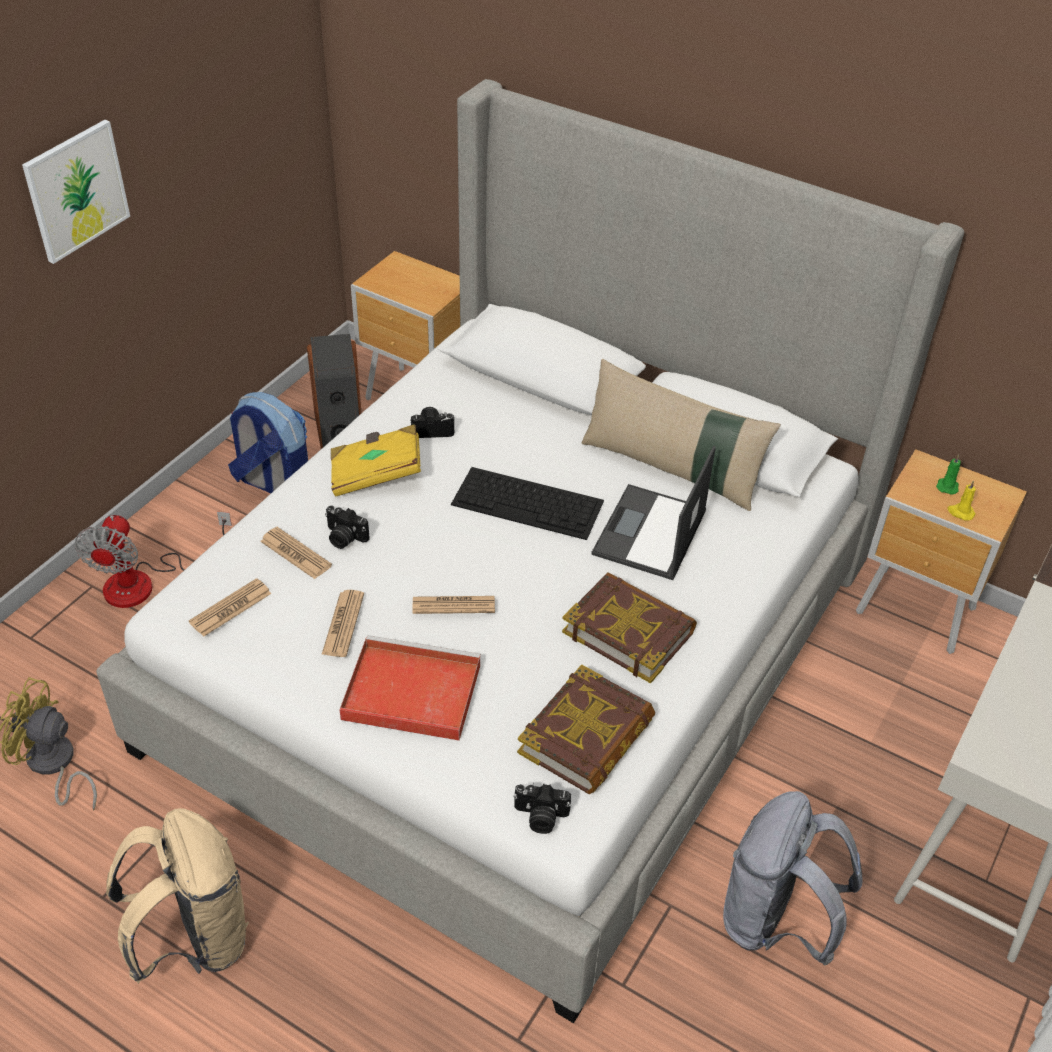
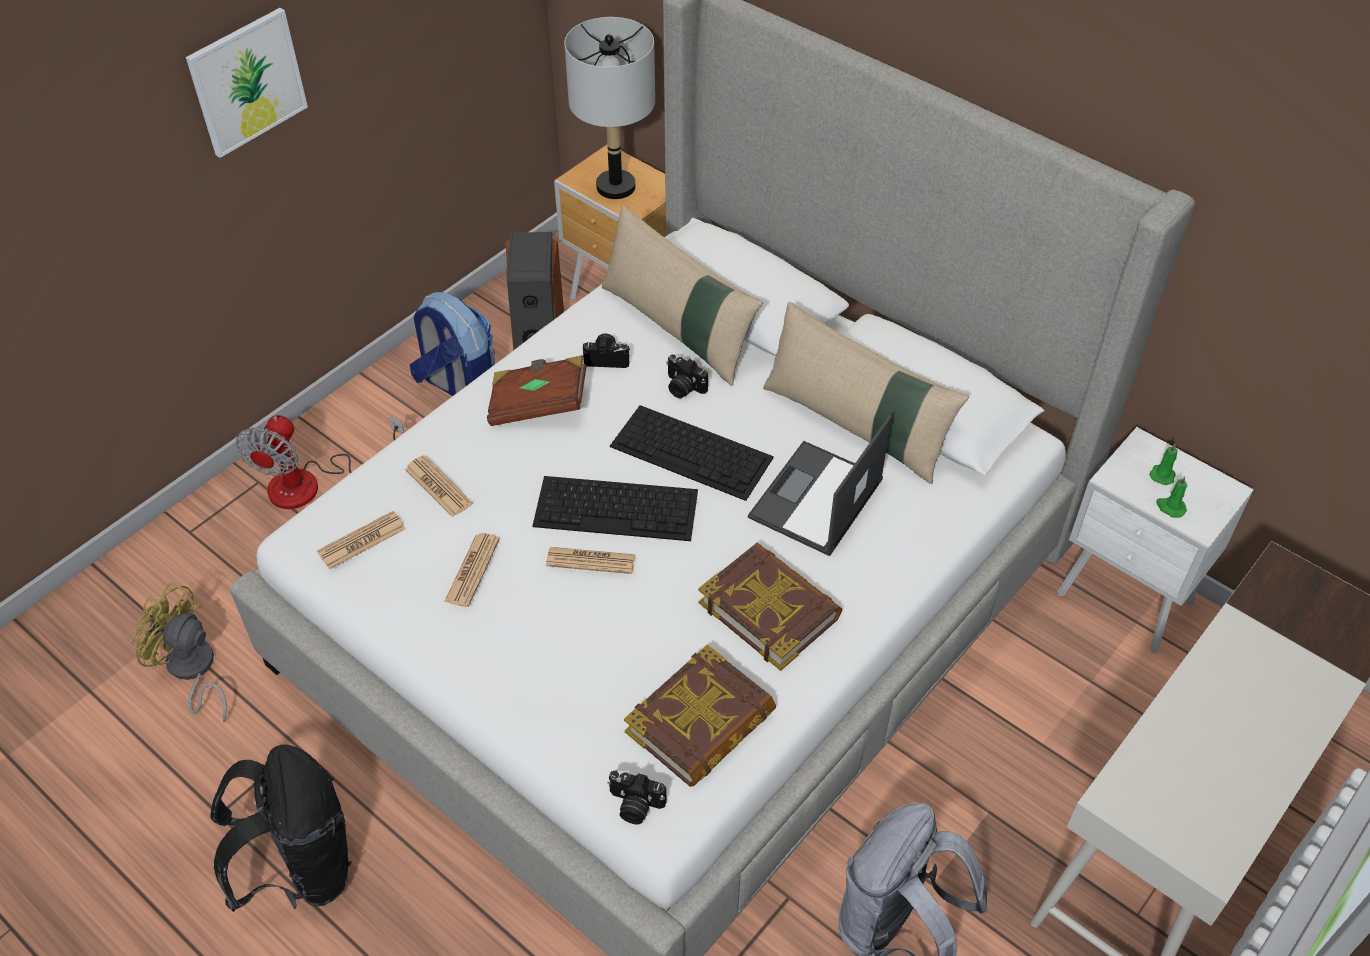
camera: 10 degrees right, 5 degrees up
(195, 938) = (302, 868): beige backpack -> black backpack
(344, 538) = (491, 474): camera -> camera (683, 387)
(376, 474) = (538, 404): yellow book -> brown book
(408, 286) = (615, 186): none -> grey table lamp
(408, 692) = (526, 652): red tray -> none
(470, 556) = (617, 508): none -> keyboard
(492, 400) = (678, 329): none -> beige pillow
(917, 613) = (1126, 602): brown nightstand -> white nightstand
(960, 512) = (1170, 507): yellow candle -> green candle

